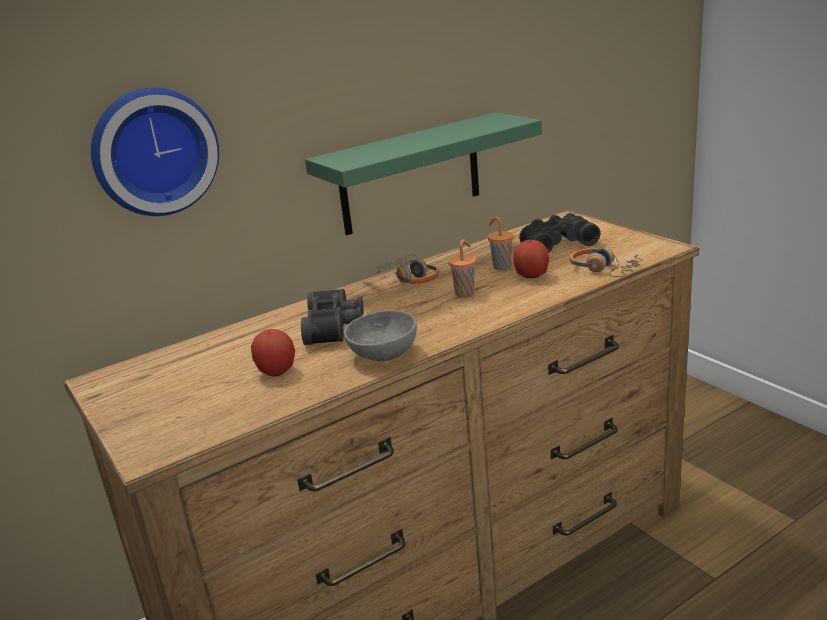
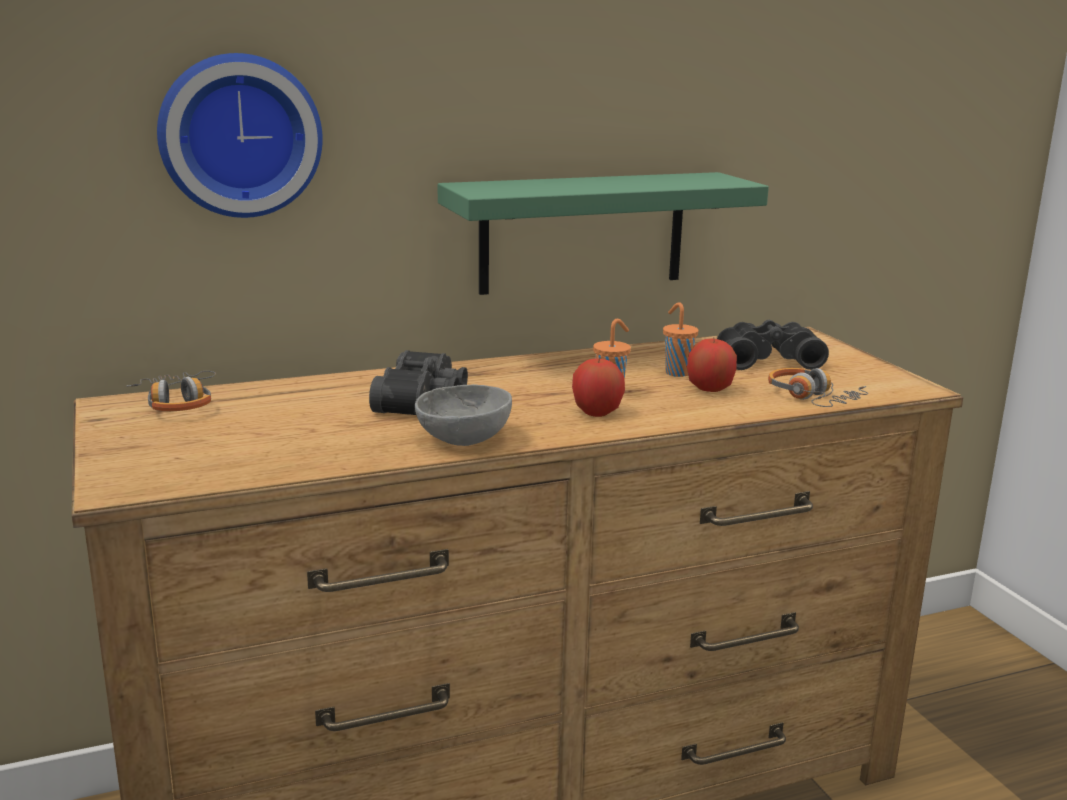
camera: 10 degrees right, 5 degrees down
(276, 371) = (322, 433): apple -> apple (597, 412)
(410, 278) = (552, 365): headphones -> headphones (178, 403)

